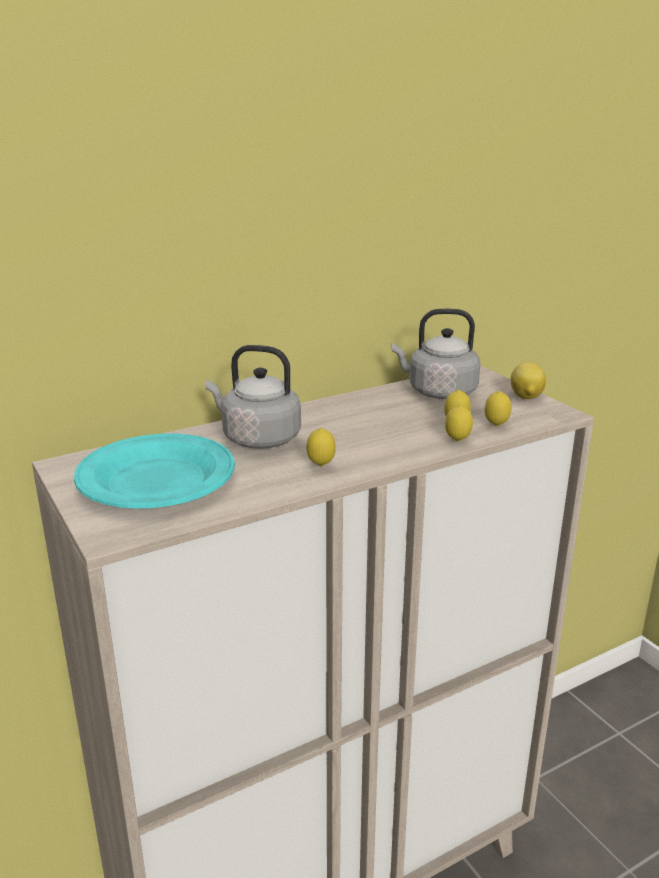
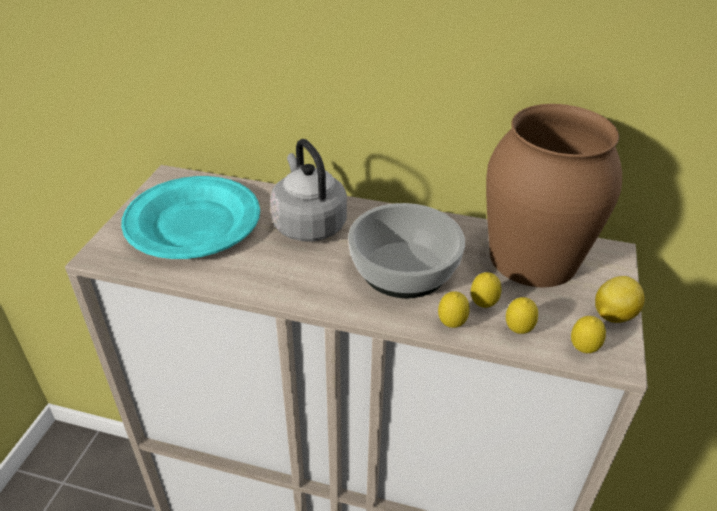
camera: 45 degrees right, 15 degrees up
(321, 466) = (305, 280): lemon -> lemon (582, 350)
(377, 430) = (405, 269): none -> bowl
(438, 392) = (532, 258): grey kettle -> brown vase

